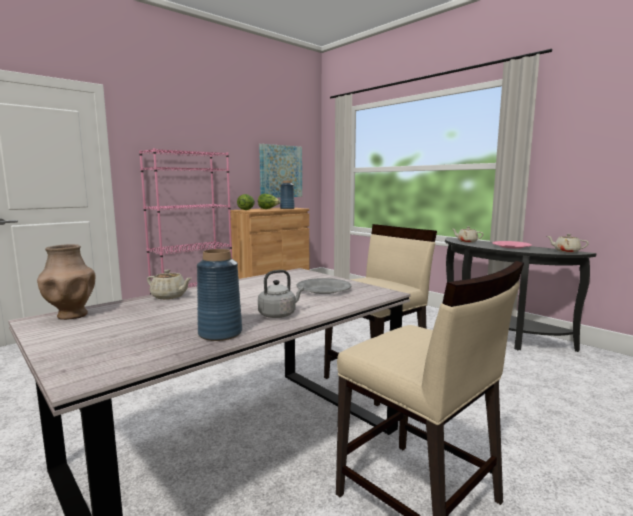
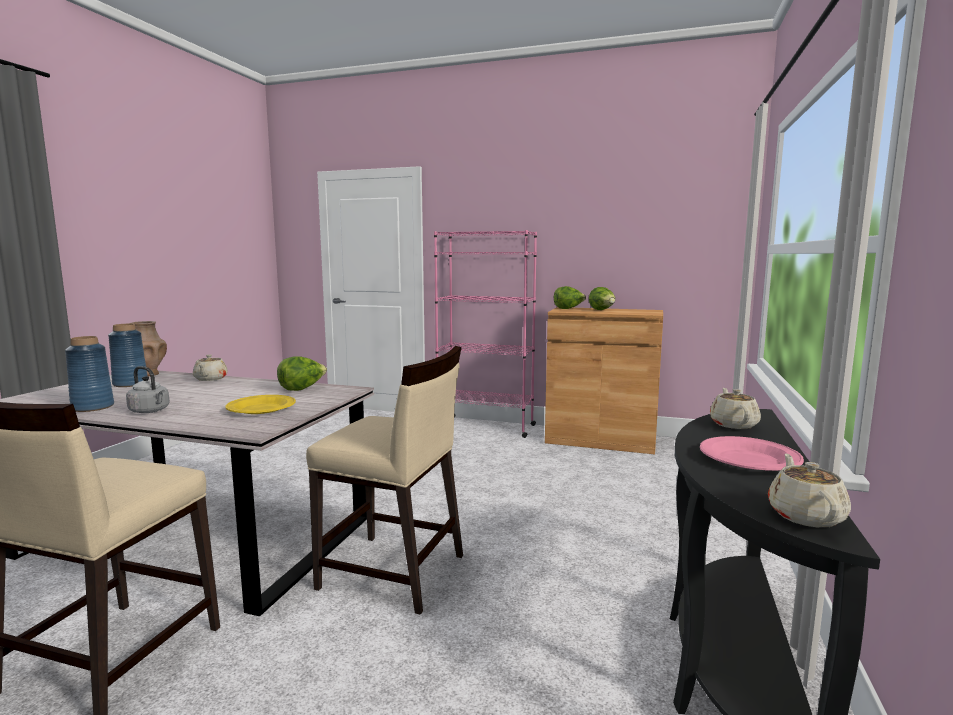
camera: 60 degrees right, 0 degrees up
(274, 279) = (302, 389): none -> lettuce
(280, 171) = (657, 252): picture -> none
(287, 208) = (630, 312): blue vase -> blue vase (130, 384)
(323, 289) = (261, 408): grey plate -> yellow plate

